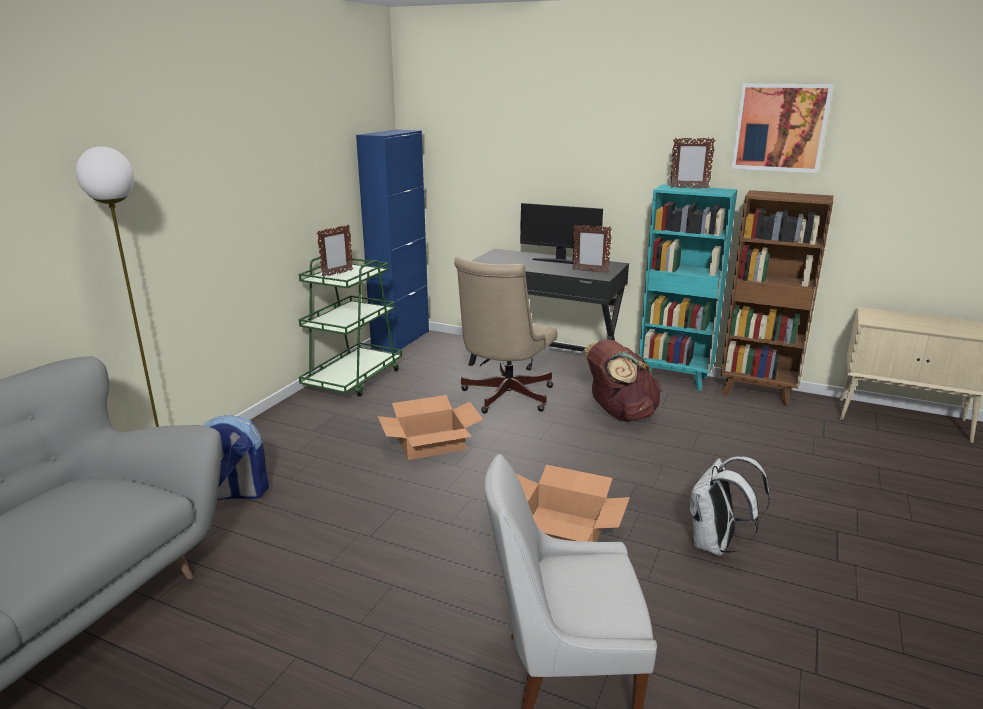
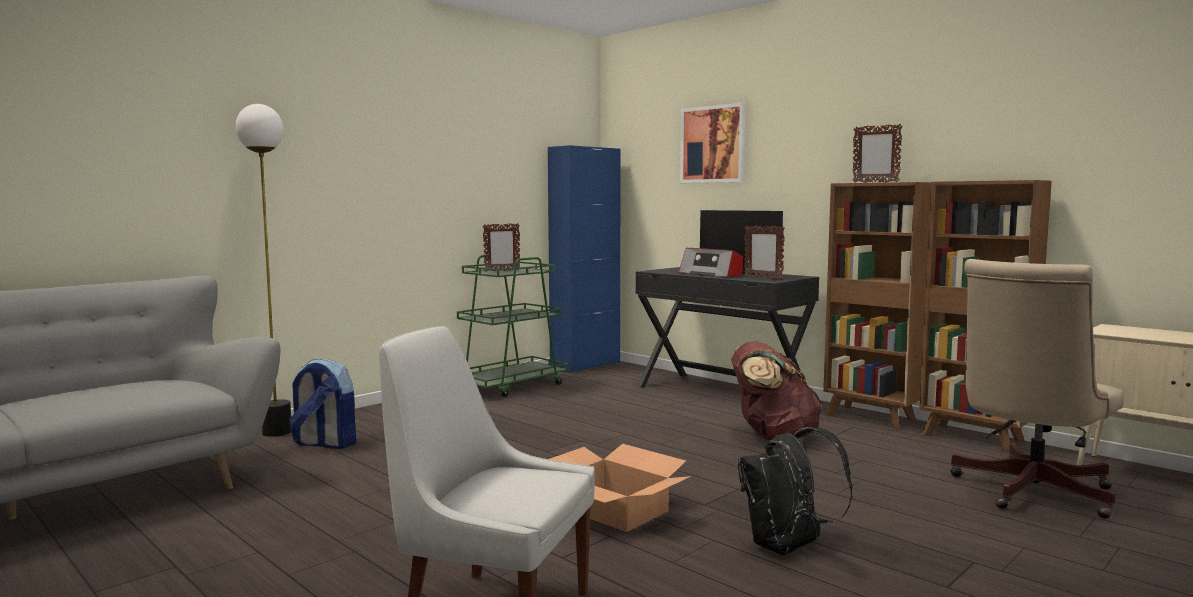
camera: 20 degrees right, 15 degrees down
(431, 444) = (539, 434): cardboard box -> none
(504, 397) = (651, 412): beige office chair -> beige office chair (1027, 493)
(538, 265) = (711, 274): none -> radio
(675, 379) = (872, 417): turquoise bookcase -> brown bookcase
(715, 545) = (787, 548): white backpack -> black backpack
(780, 127) = (980, 107): picture -> picture (713, 144)

